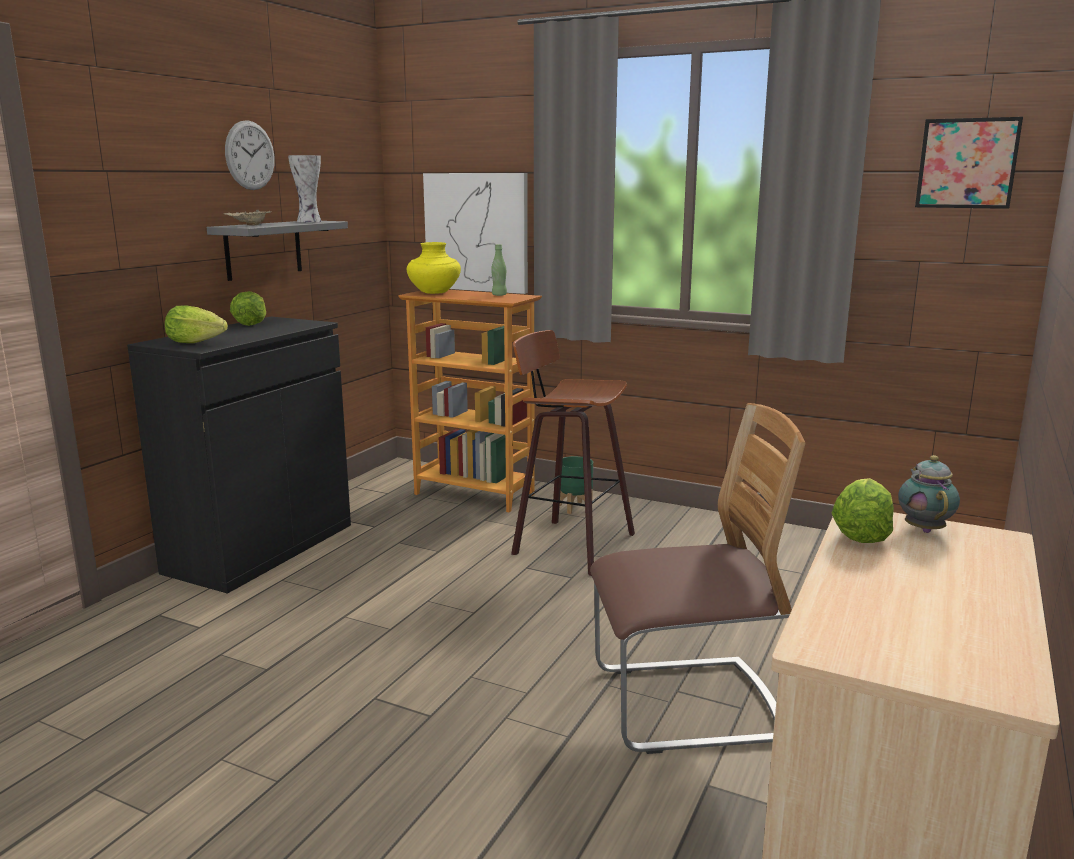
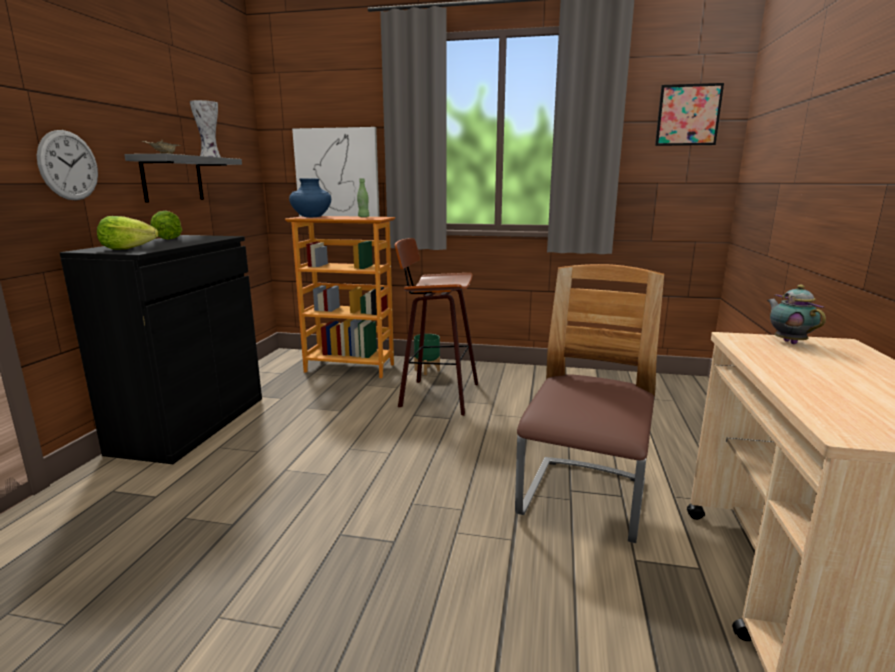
camera: 15 degrees left, 0 degrees up
(250, 155) = (157, 98): wall clock -> wall clock (68, 165)
(434, 292) = (311, 217): yellow vase -> blue vase
(685, 705) = (583, 500): chair -> chair turned 45 degrees counterclockwise
(861, 534) = (755, 349): lettuce -> none

